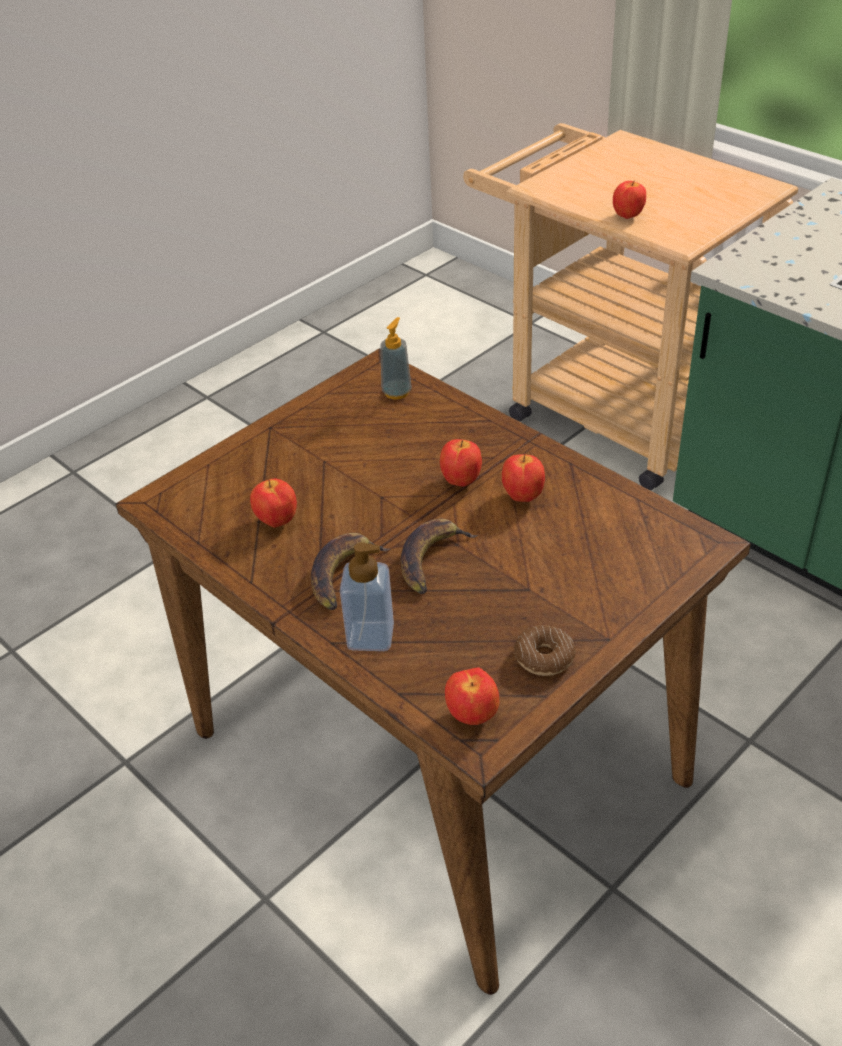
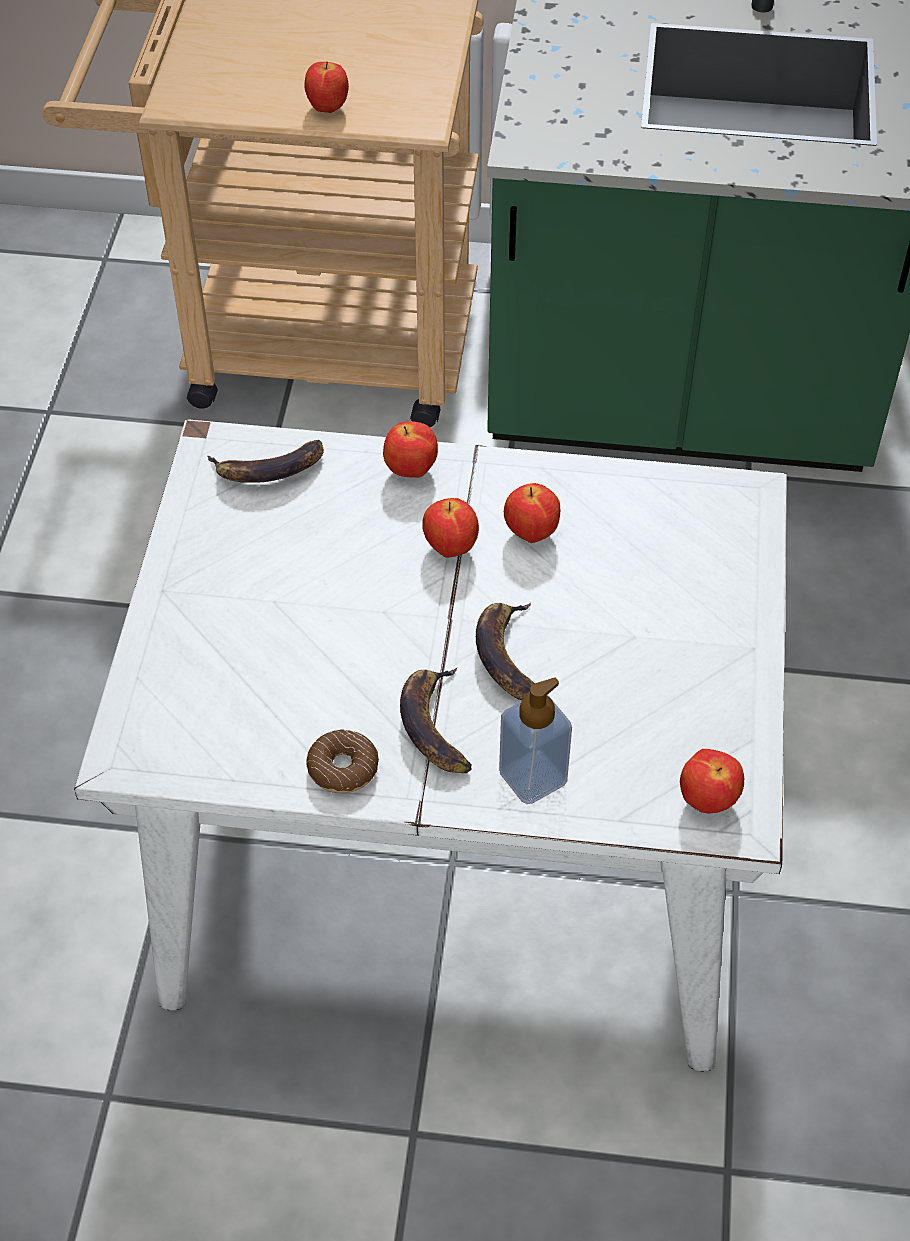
camera: 40 degrees left, 10 degrees up
(276, 521) = (297, 705): apple -> apple (410, 471)
(396, 392) = (268, 470): soap dispenser -> banana
(433, 753) = (451, 866): brown dining table -> white dining table
(544, 657) = (715, 701): donut -> donut (343, 768)

